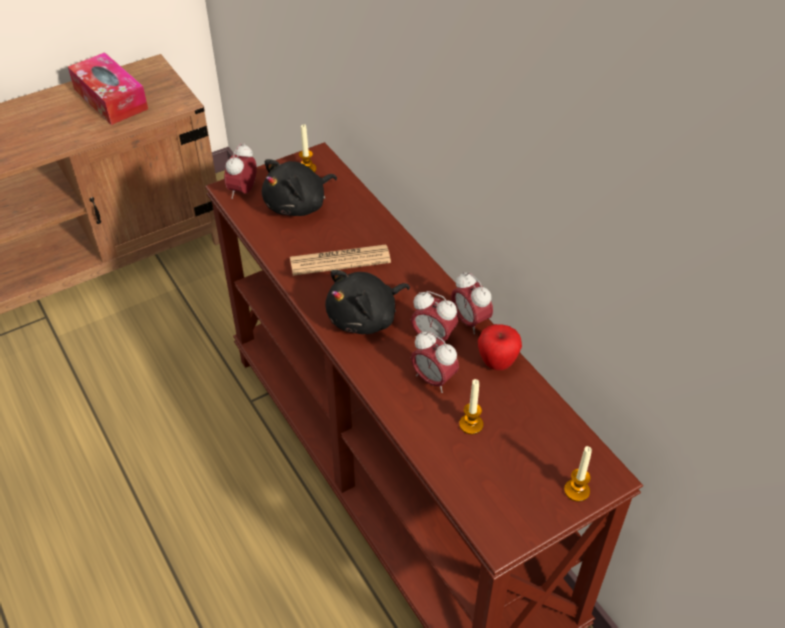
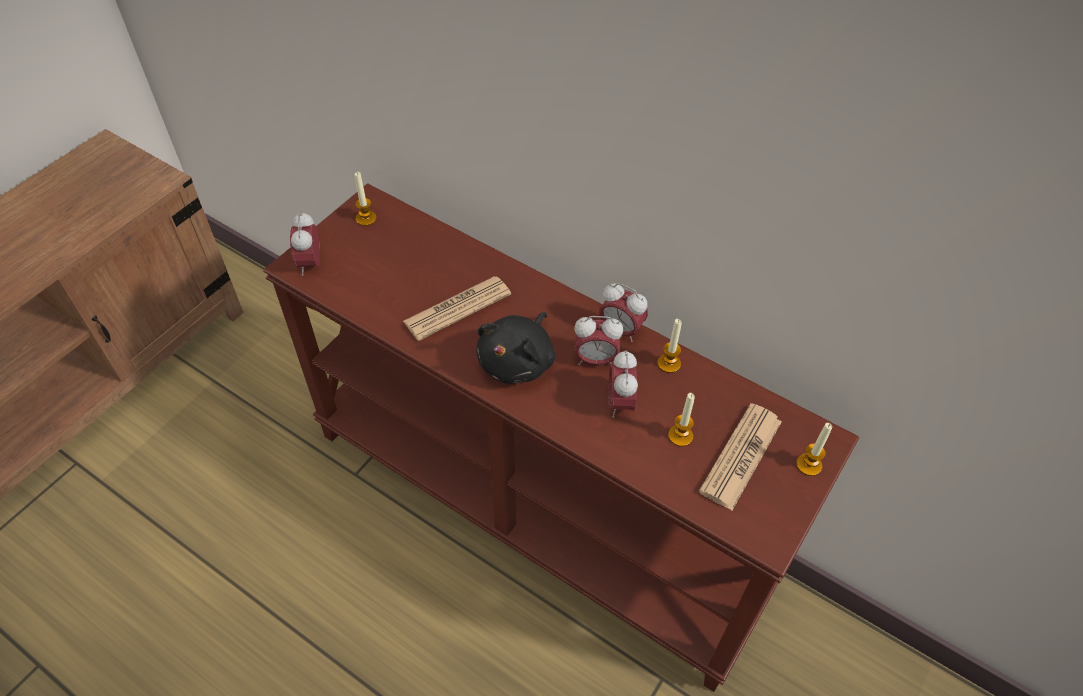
camera: 25 degrees left, 5 degrees up
(110, 99) = (74, 197): tissue box -> none
(298, 205) = (380, 261): black plush toy -> none
(433, 380) = (620, 403): alarm clock -> alarm clock turned 75 degrees clockwise
(497, 362) = (669, 363): apple -> candle
(516, 460) = (741, 456): none -> newspaper

